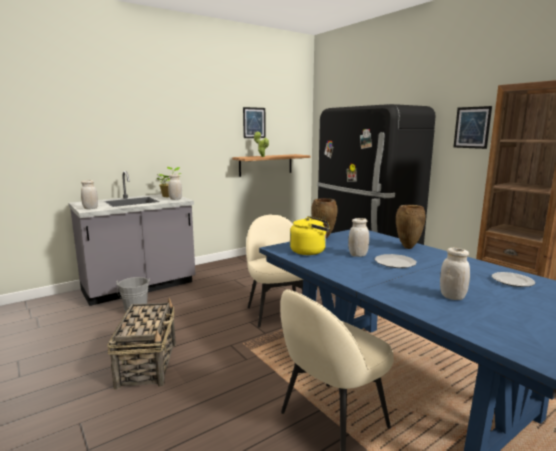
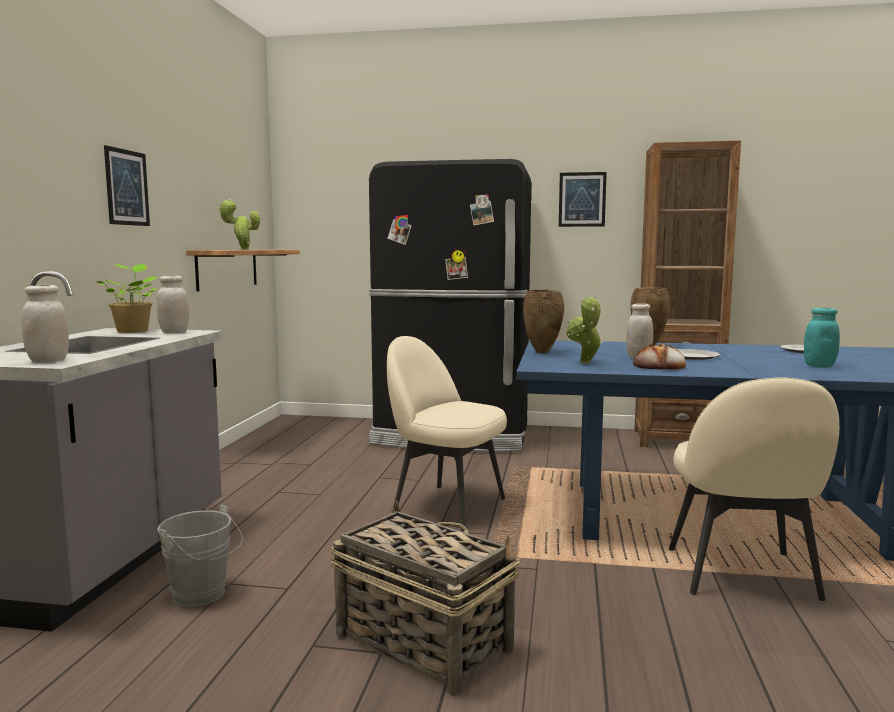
camera: 45 degrees left, 5 degrees down
(254, 123) = (210, 183): picture -> picture (127, 187)
(310, 251) = (585, 363): yellow kettle -> potted plant
(340, 264) = (660, 366): none -> bread
(452, 296) = (819, 366): white jar -> turquoise jar

